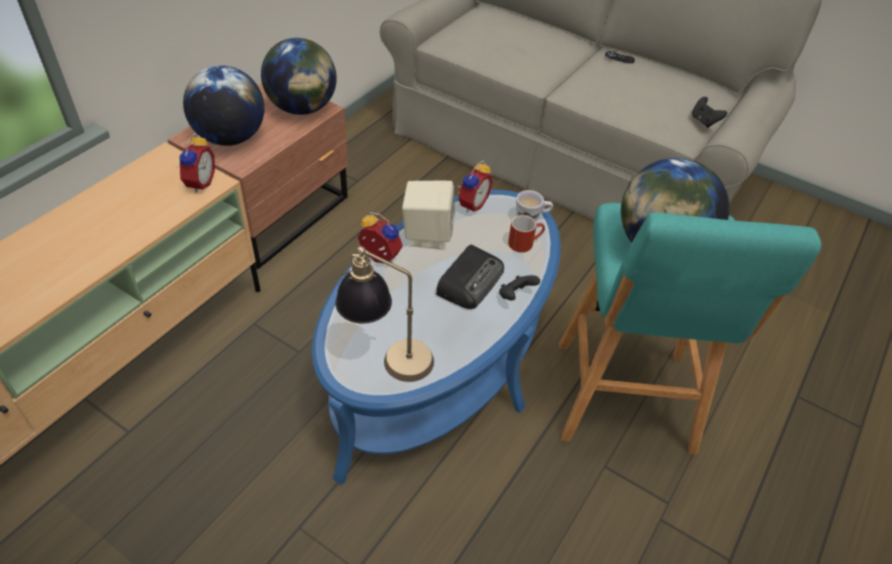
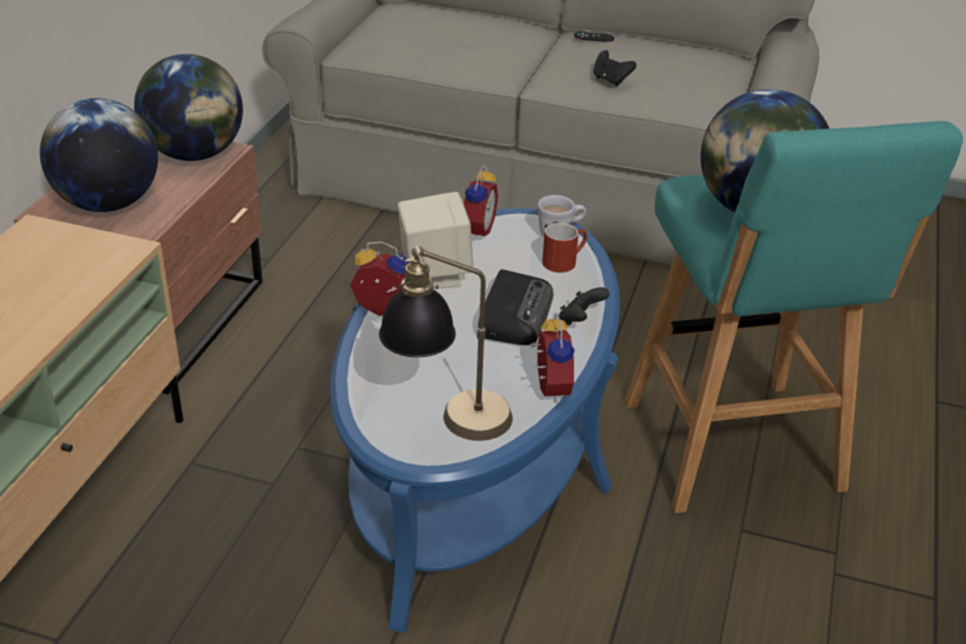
camera: 15 degrees left, 10 degrees down
(198, 183) = (103, 253): alarm clock -> alarm clock (548, 388)
(704, 121) = (728, 90): black game controller -> black game controller (610, 80)

